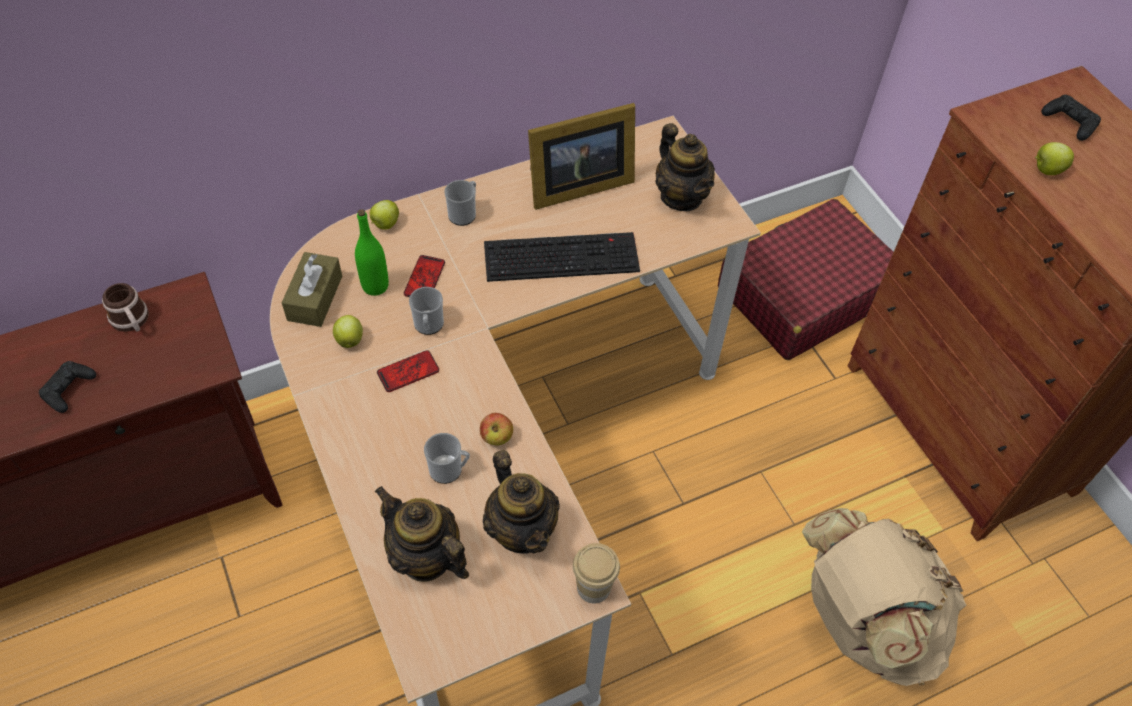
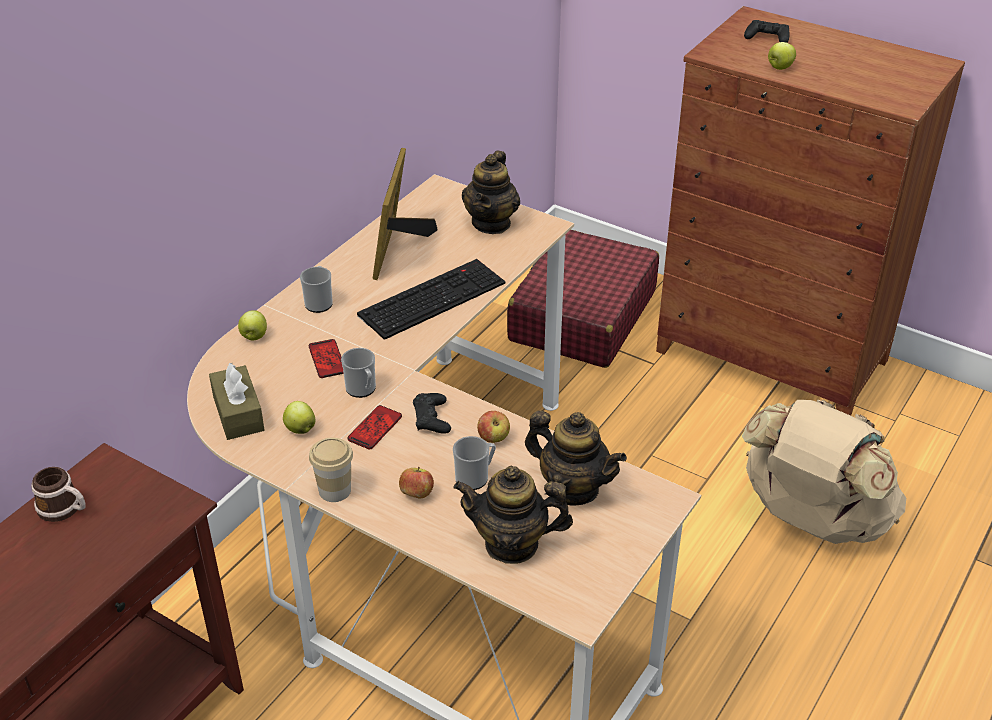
camera: 30 degrees left, 15 degrees down
(68, 389) = (46, 588): black game controller -> black game controller (431, 418)
(375, 286) = (287, 382): green bottle -> none
(389, 459) = (417, 494): none -> apple
(576, 186) = (398, 248): picture frame -> picture frame turned 150 degrees clockwise
(593, 587) = (663, 497): cup -> cup (335, 490)
(681, 197) = (491, 223): teapot -> teapot turned 75 degrees clockwise

